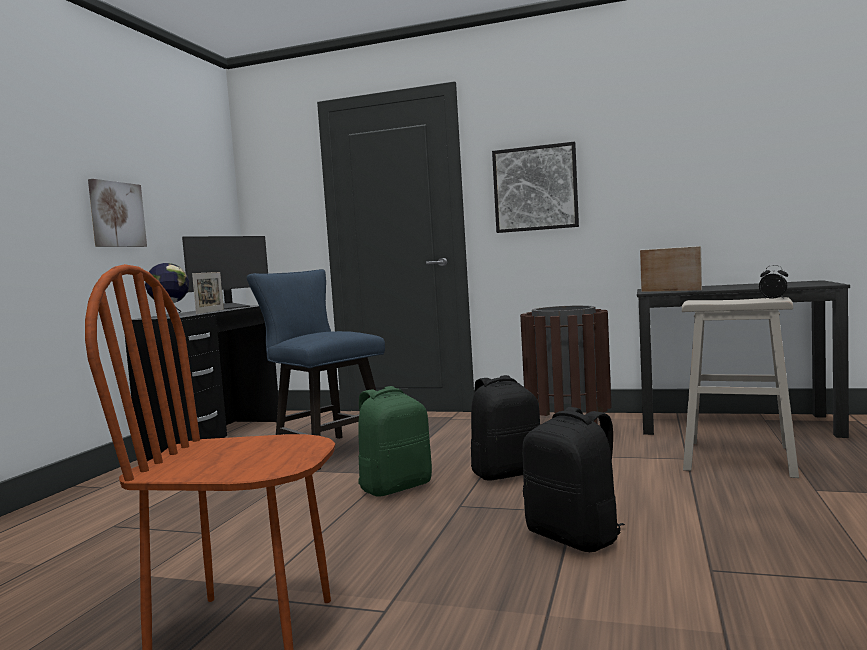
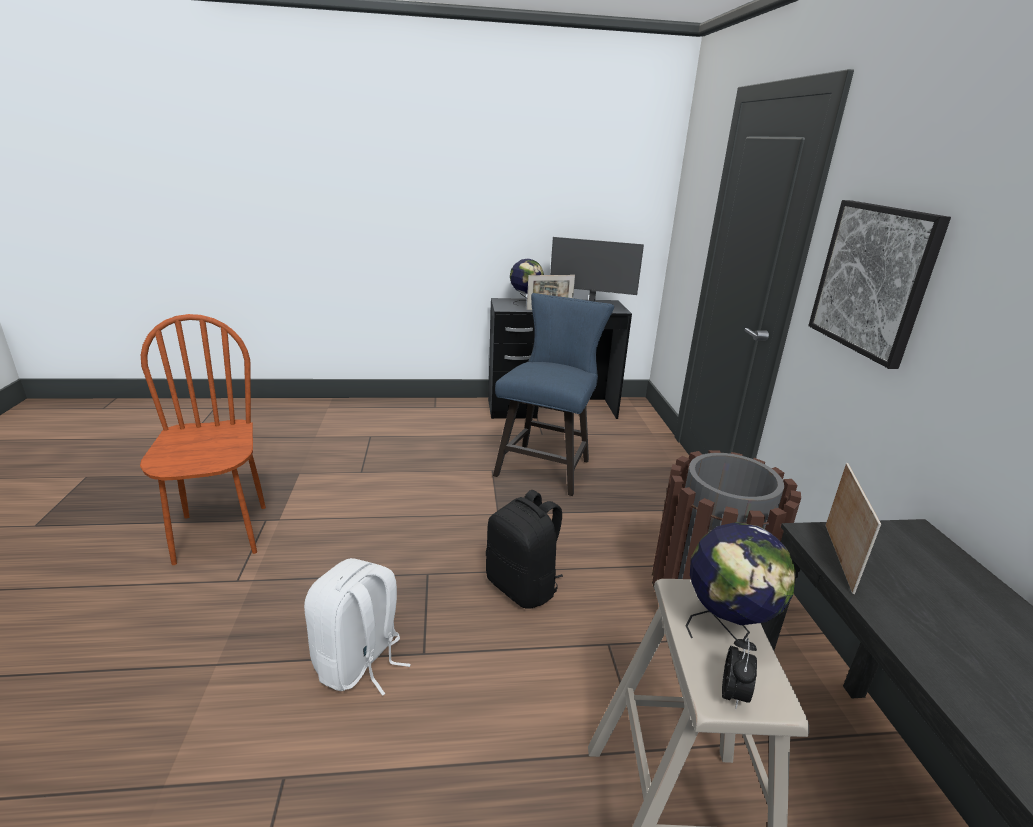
camera: 65 degrees right, 20 degrees up
(116, 214) = (503, 212): picture -> none
(395, 487) = (465, 526): green backpack -> none
(575, 537) = (359, 663): black backpack -> white backpack
(726, 300) = (726, 629): none -> globe

